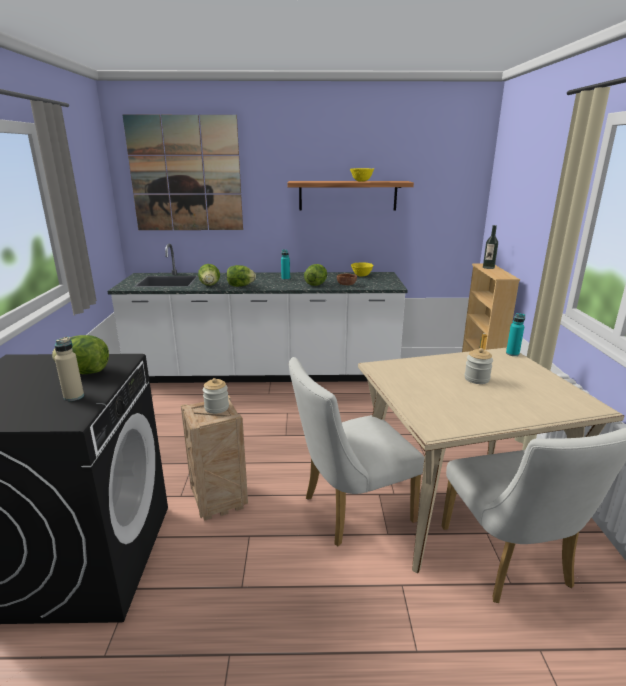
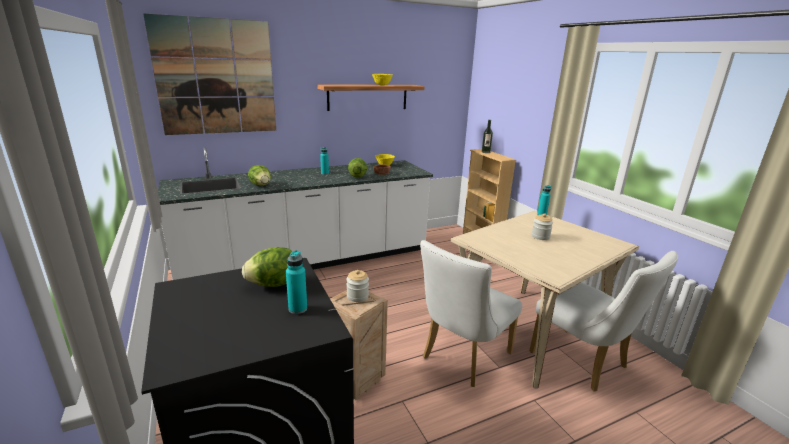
camera: 25 degrees left, 0 degrees up
(74, 396) = (298, 309): beige bottle -> turquoise bottle
(240, 286) = (292, 183): lettuce -> none

